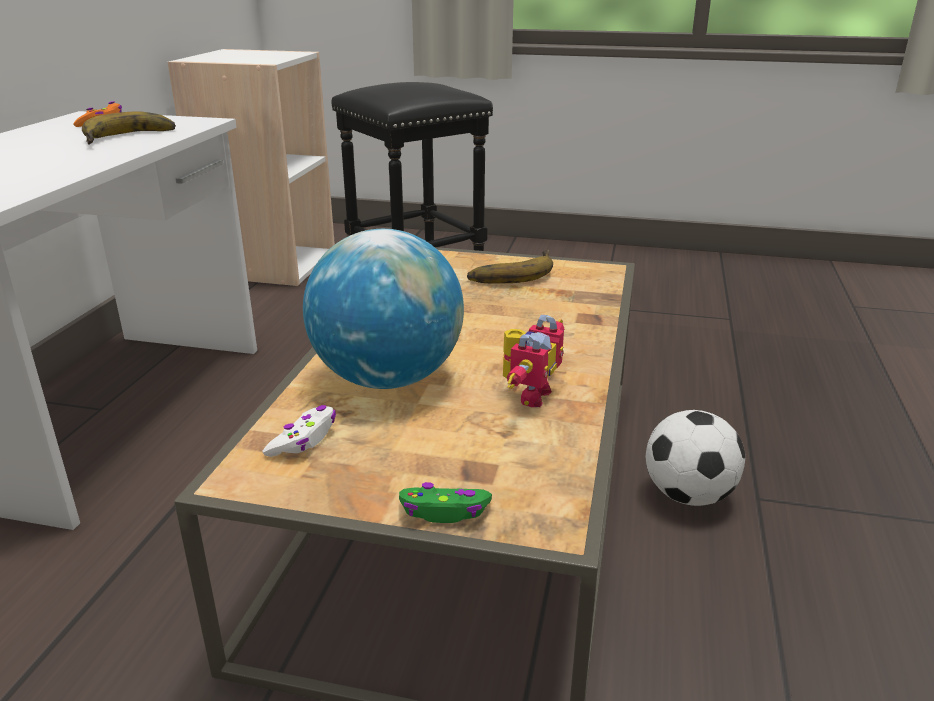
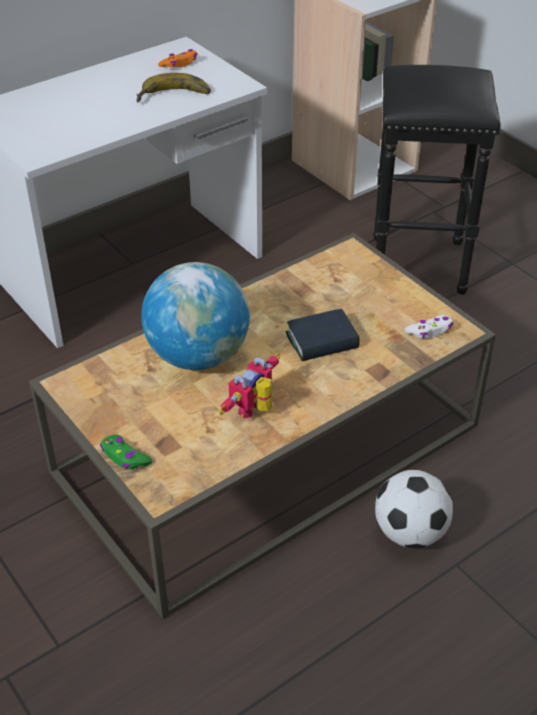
camera: 40 degrees right, 15 degrees up
(304, 440) = (113, 376): white game controller -> white game controller (430, 331)
(501, 318) = (322, 341): none -> book
(510, 273) = (386, 299): banana -> none
(527, 394) = (255, 410): toy robot -> toy robot turned 150 degrees clockwise

